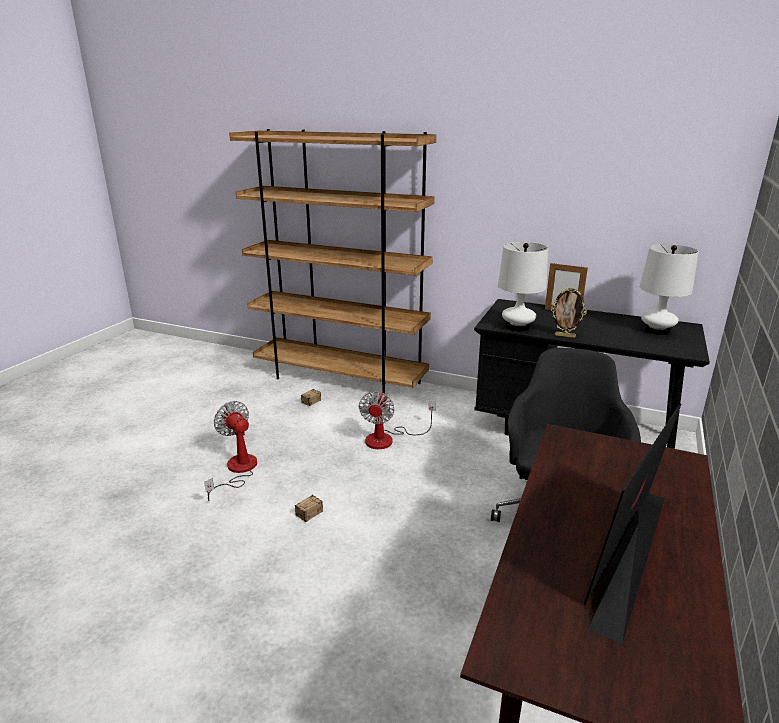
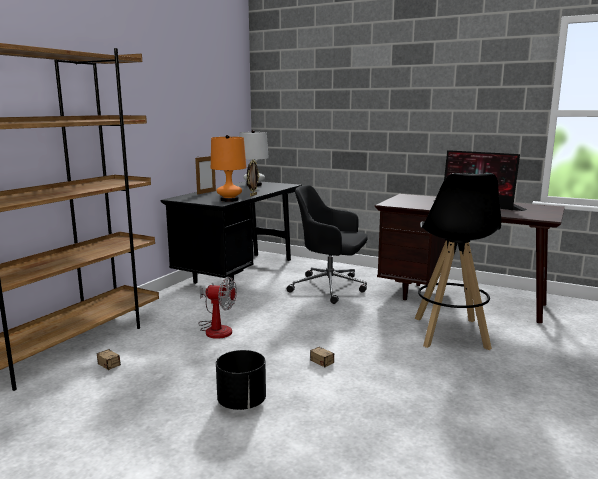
camera: 85 degrees left, 10 degrees down
(237, 471) = (242, 403): fan -> black planter
(404, 651) = (450, 333): none -> black stool
(517, 327) = (229, 200): white table lamp -> orange table lamp

